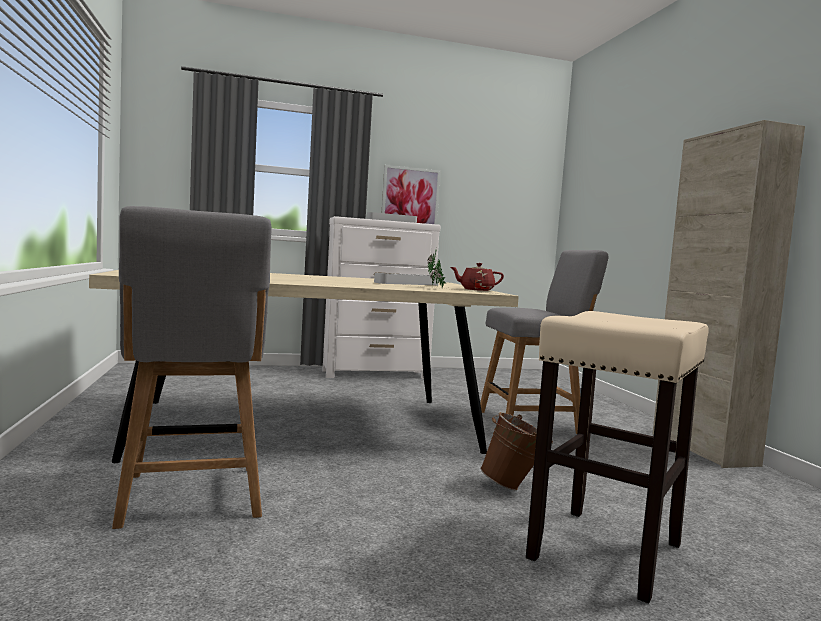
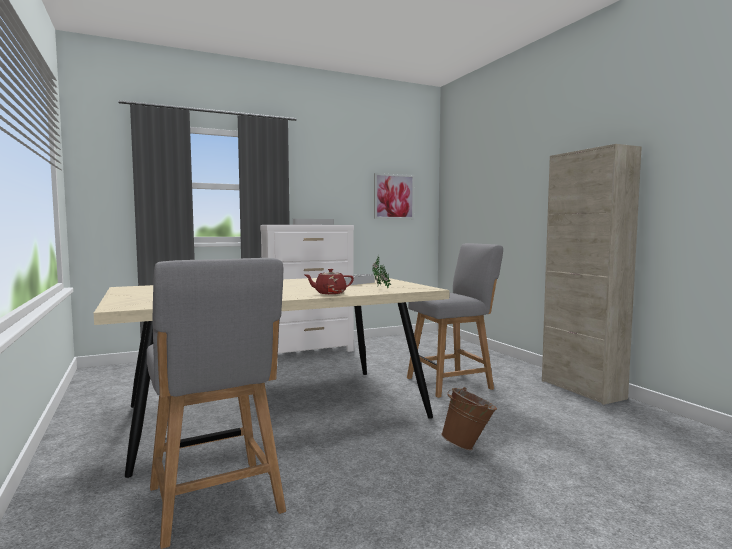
camera: 10 degrees left, 0 degrees up
(410, 197) = (323, 201): picture -> picture (394, 196)
(476, 290) = (410, 285): red teapot -> red teapot (329, 293)
(605, 552) = (562, 496): beige stool -> none

